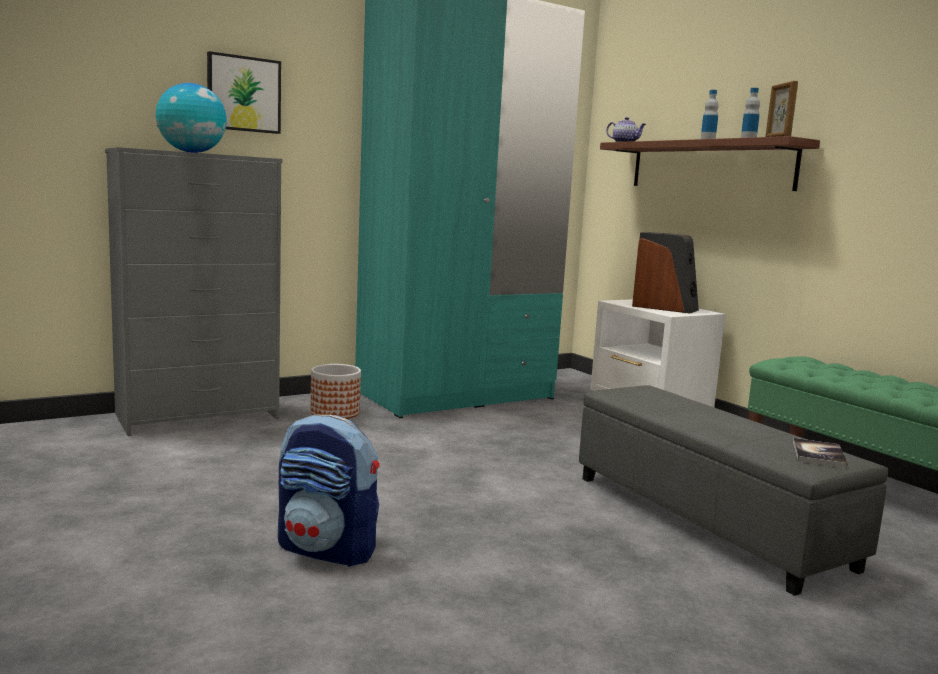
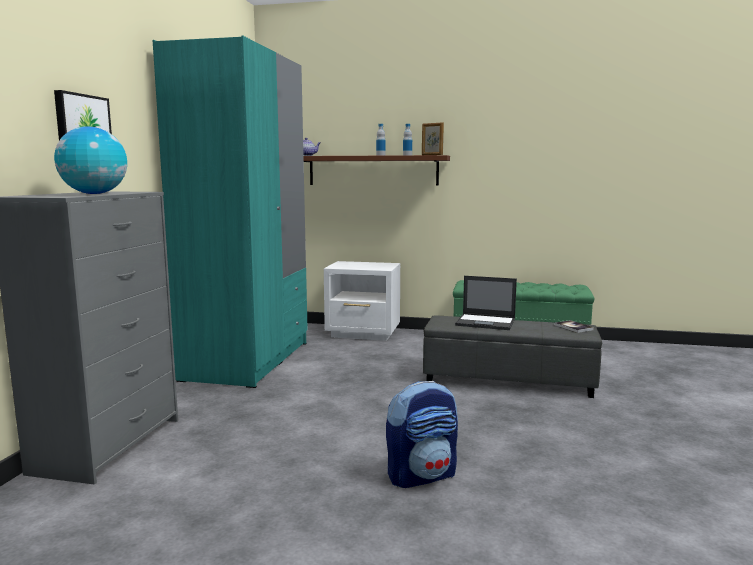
camera: 45 degrees left, 0 degrees up
(335, 413) = (205, 401): planter -> none
(664, 308) = (368, 265): speaker -> none
(689, 409) = (486, 322): none -> laptop

